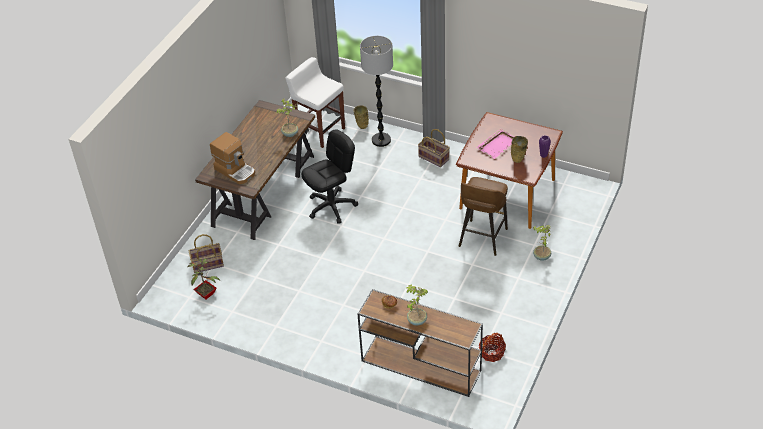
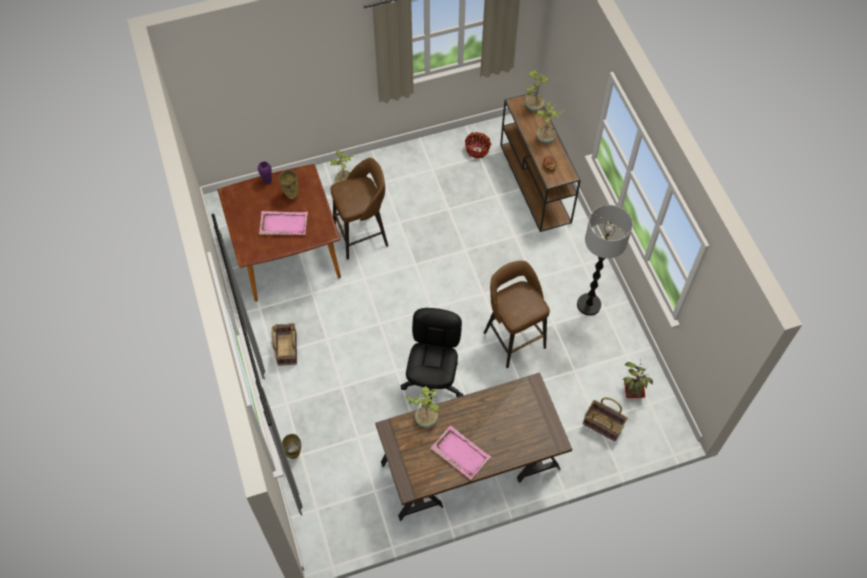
camera: 135 degrees left, 15 degrees up
(235, 170) = (524, 421): coffee machine -> none
(254, 135) = (460, 452): none -> pink tray
(314, 263) = (513, 338): none -> brown stool
(319, 131) = (336, 492): white stool -> none
(332, 206) = (433, 383): black office chair -> black office chair turned 90 degrees clockwise
(381, 140) = (300, 418): floor lamp -> floor lamp (588, 305)
(455, 336) = (533, 106): none -> potted plant

